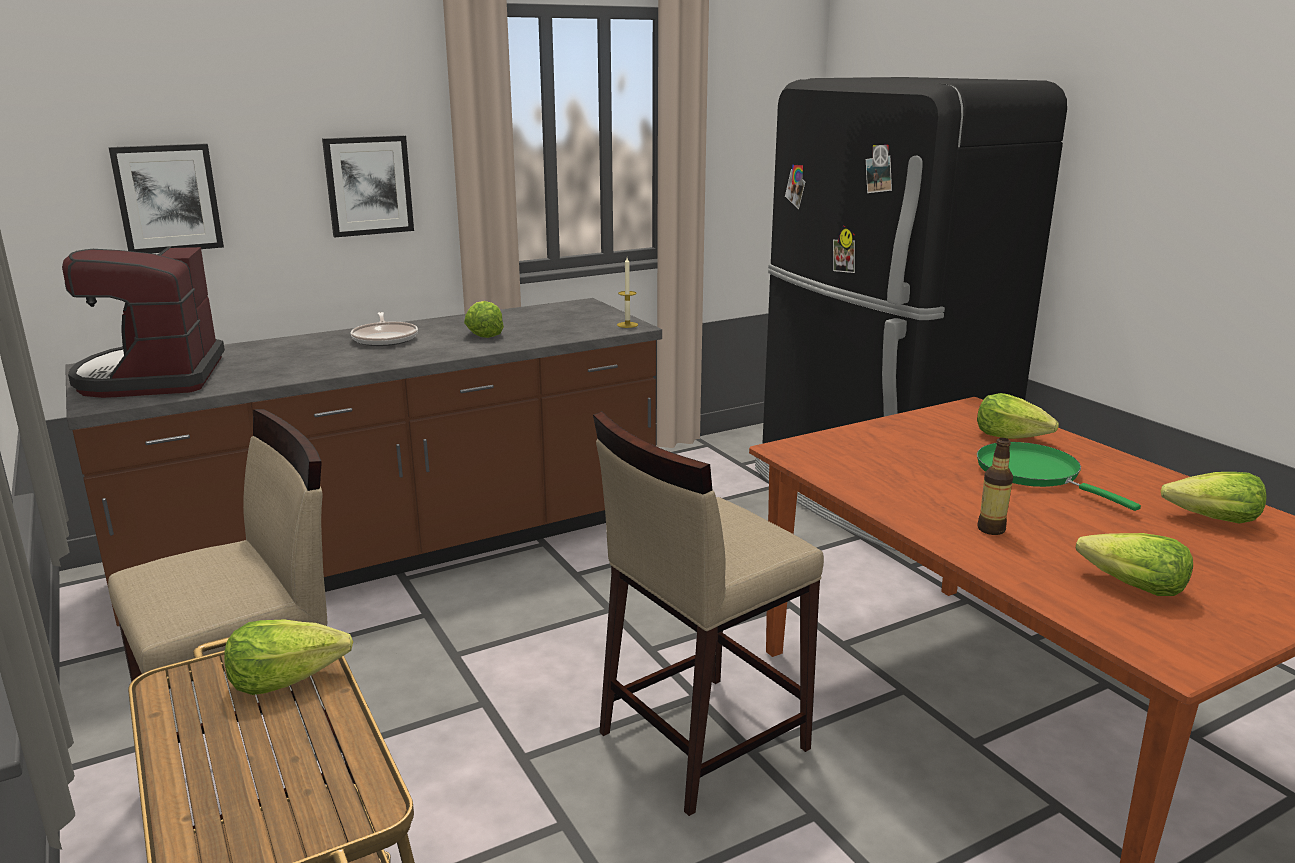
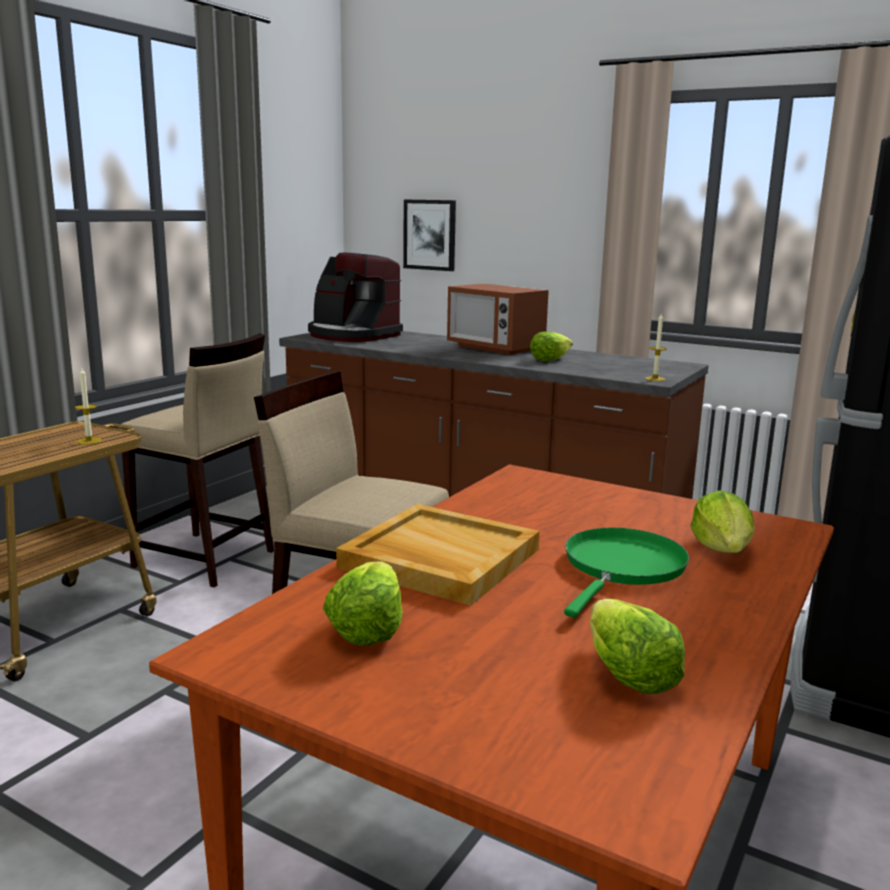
camera: 60 degrees right, 5 degrees down
(153, 377) = (352, 335): coffee machine -> coffee machine turned 105 degrees counterclockwise
(287, 678) = (89, 441): lettuce -> candle
(368, 185) = (551, 239): picture -> none
(385, 338) = (495, 348): frying pan -> microwave
(991, 529) = (438, 558): bottle -> beige tray

